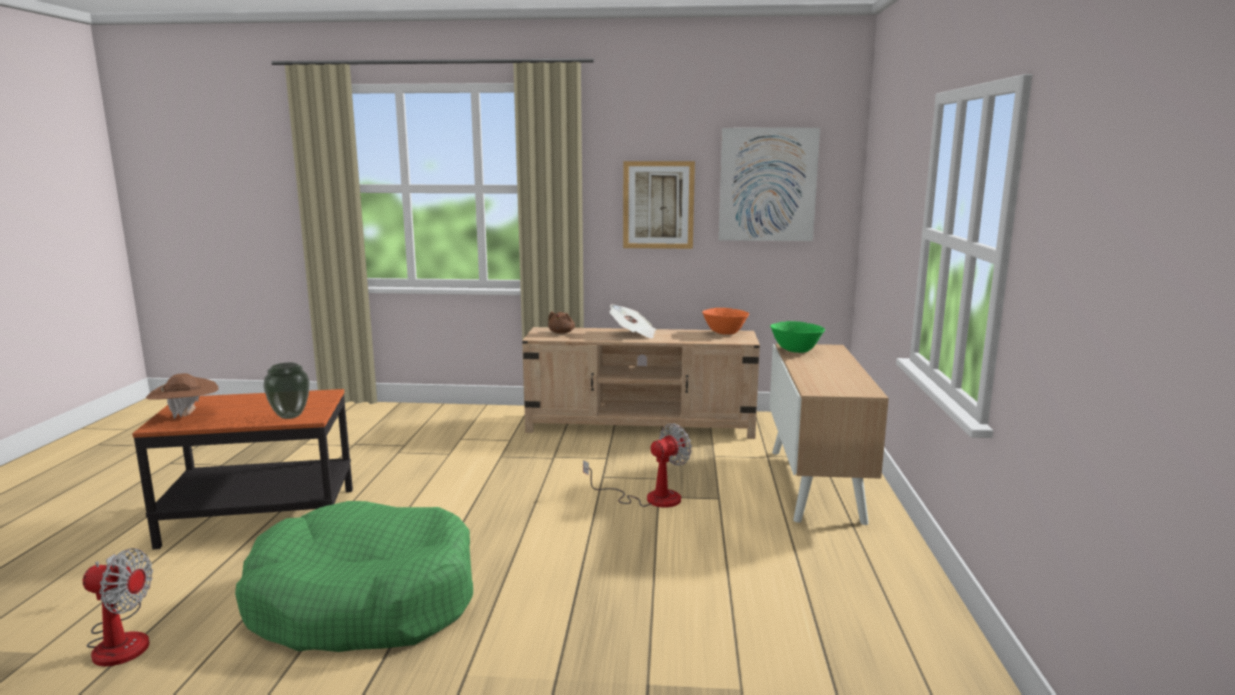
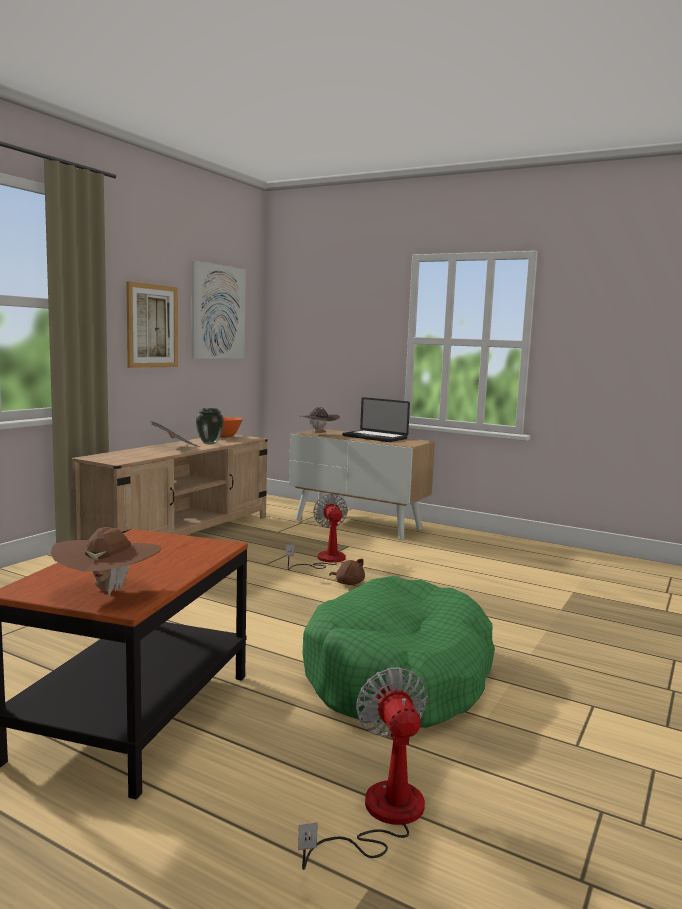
camera: 65 degrees left, 5 degrees down
(121, 640) = (380, 816): fan -> fan turned 45 degrees counterclockwise
(289, 416) = (203, 551): vase -> vase (209, 443)
(562, 332) = (120, 456): brown plush toy -> brown plush toy (348, 583)
(795, 351) = (318, 434): green bowl -> brown hat
(835, 371) = (374, 437): none -> laptop

